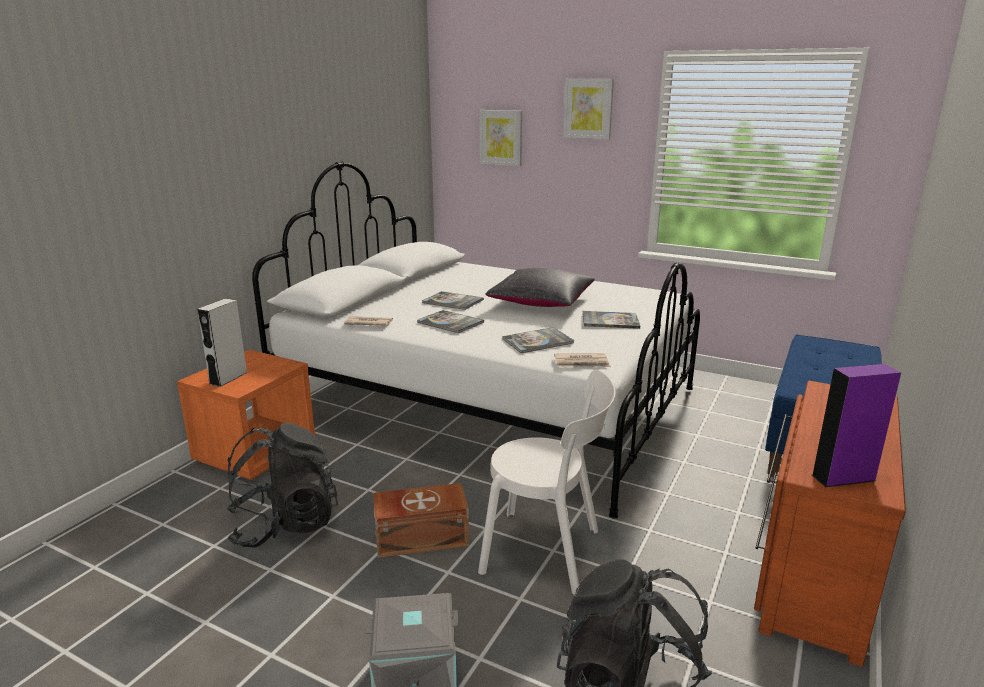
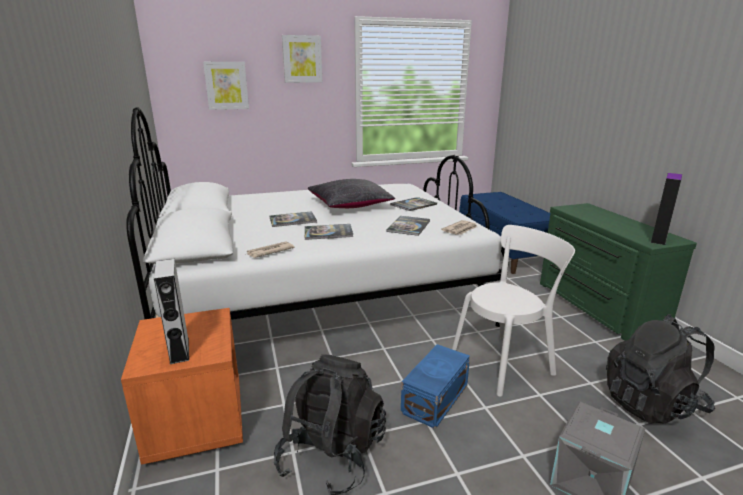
camera: 45 degrees left, 0 degrees up
(420, 537) = (433, 399): brown storage box -> blue storage box
(811, 571) = (595, 307): brown dresser -> green dresser

